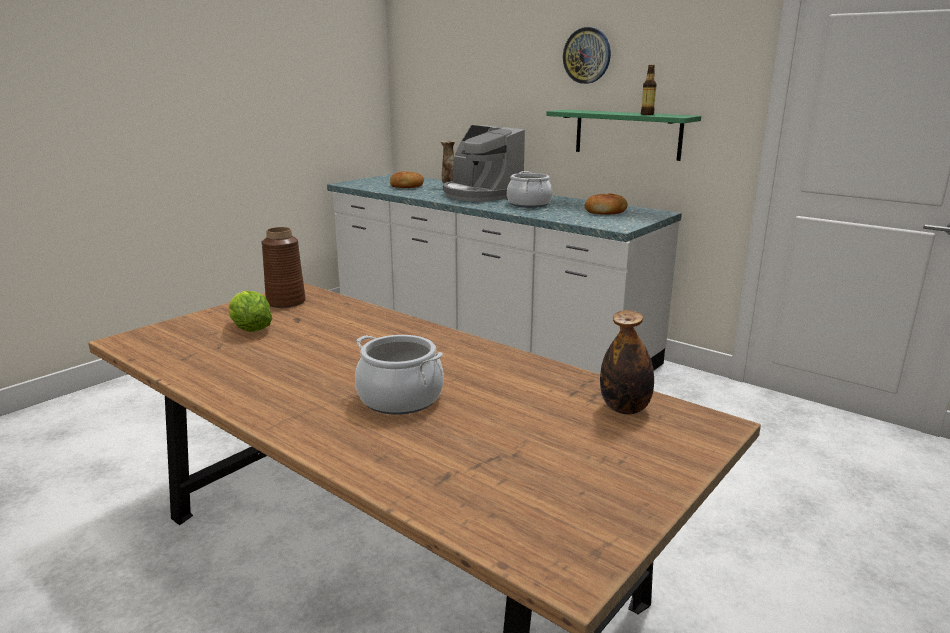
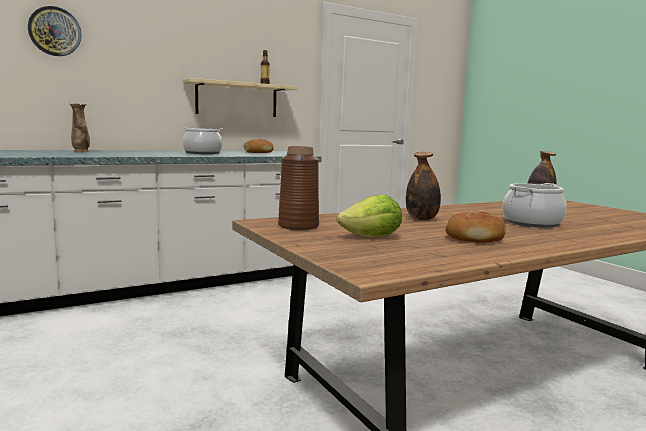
camera: 70 degrees left, 10 degrees down
(369, 340) = (421, 219): none -> bottle
(406, 186) = (36, 153): bread -> bread (475, 238)
(480, 194) = (137, 152): coffee machine -> none
(587, 55) = (199, 38): wall clock -> wall clock (55, 31)
(627, 134) = (237, 99): green shelf -> beige shelf

